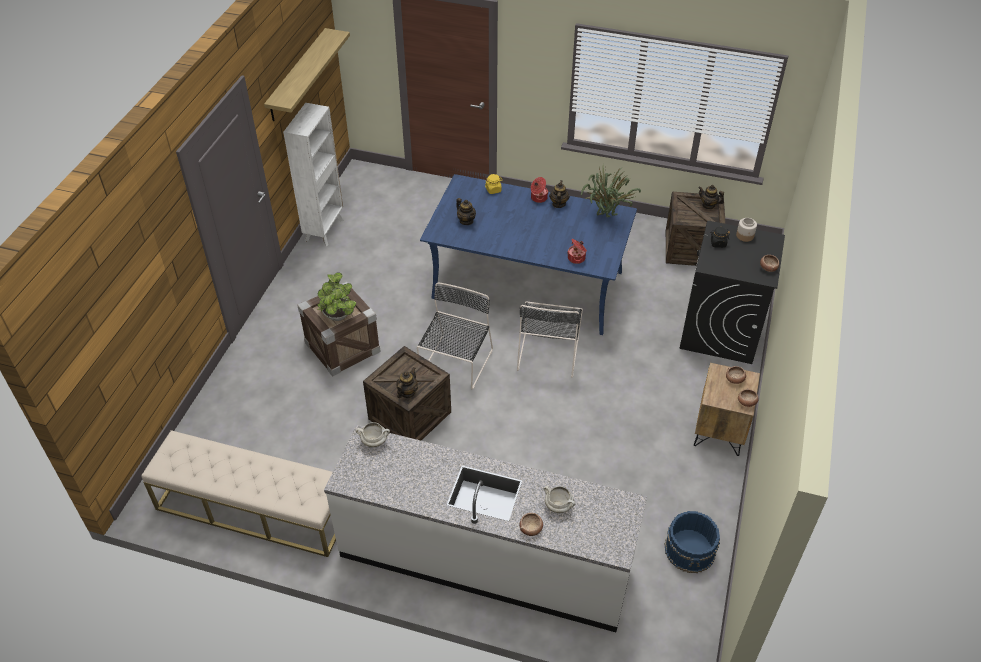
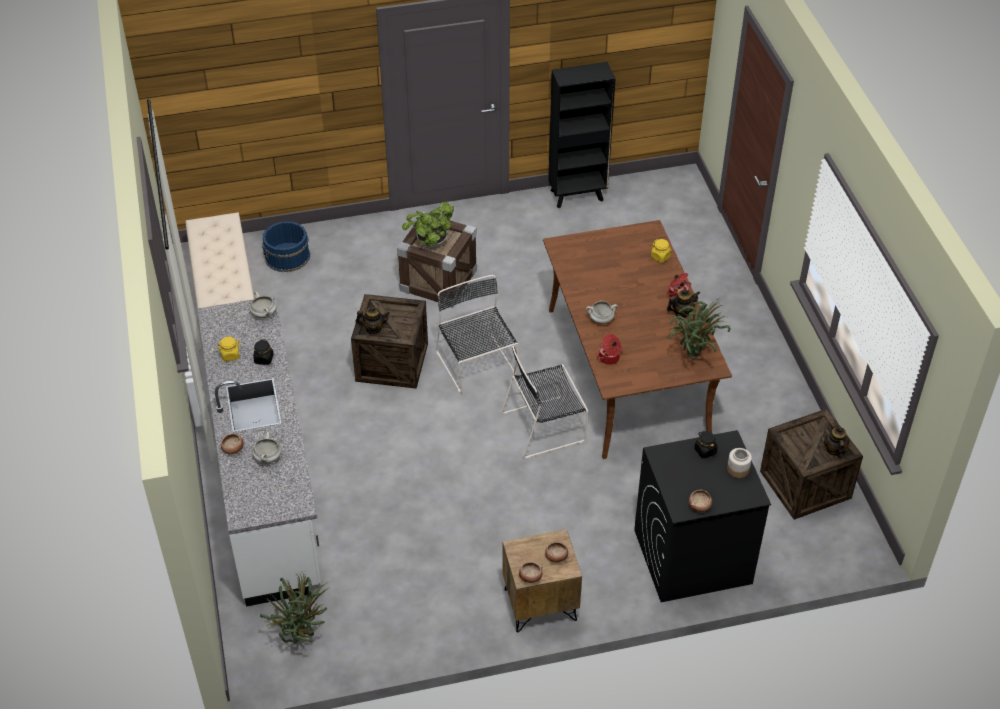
camera: 60 degrees right, 0 degrees up
(297, 75) = (612, 32): shelf -> none
(324, 229) = (578, 195): white bookcase -> black bookcase
(408, 486) = (230, 355): none -> yellow jar
(432, 463) = (264, 359): none -> black jar
(455, 364) = (477, 365): black chair -> black chair turned 105 degrees counterclockwise
(466, 221) = (596, 258): teapot -> none
(527, 285) = (626, 372): blue dining table -> brown dining table
(534, 246) = (600, 320): none -> white cooking pot
(670, 601) = (302, 635): none -> potted plant
(690, 550) = (370, 631): blue bucket -> blue bucket (287, 257)

